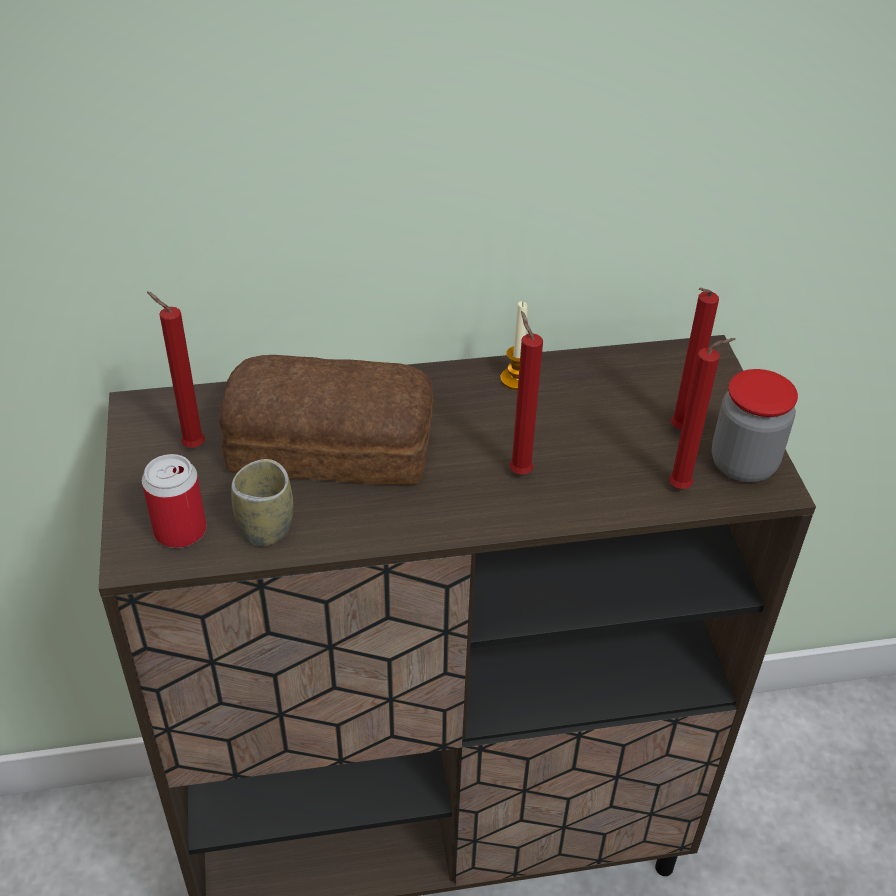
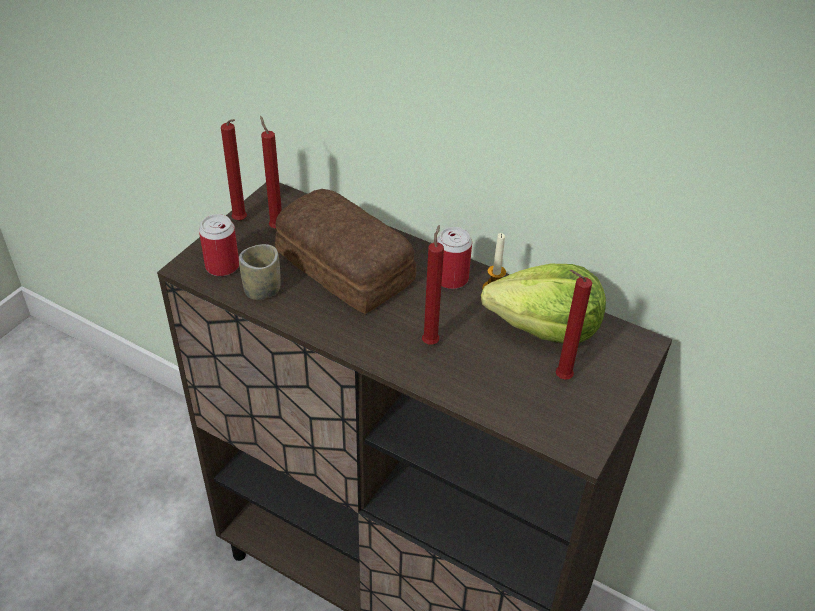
camera: 40 degrees right, 0 degrees up
(461, 392) = (451, 279): none -> can
(609, 390) = (545, 328): none -> lettuce
(683, 488) = (519, 412): red candle -> red candle (241, 221)
(743, 464) = (578, 423): jar -> none

